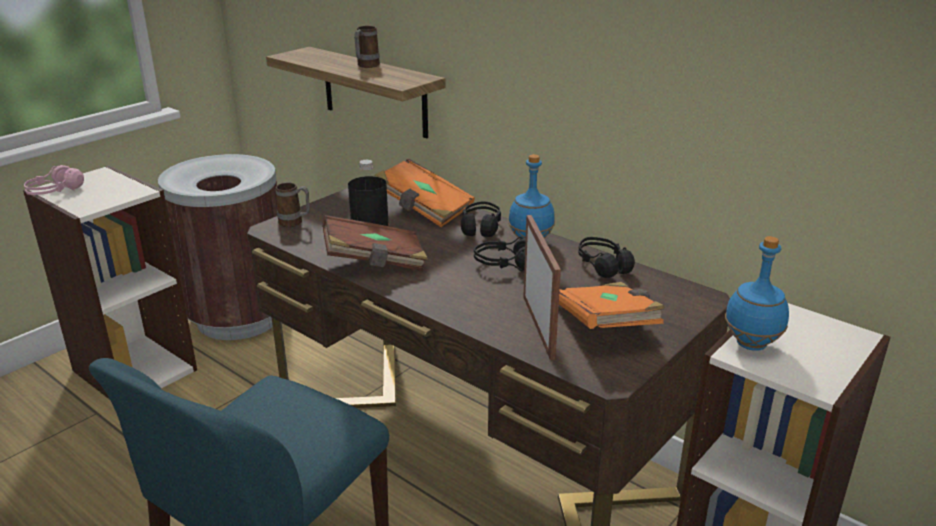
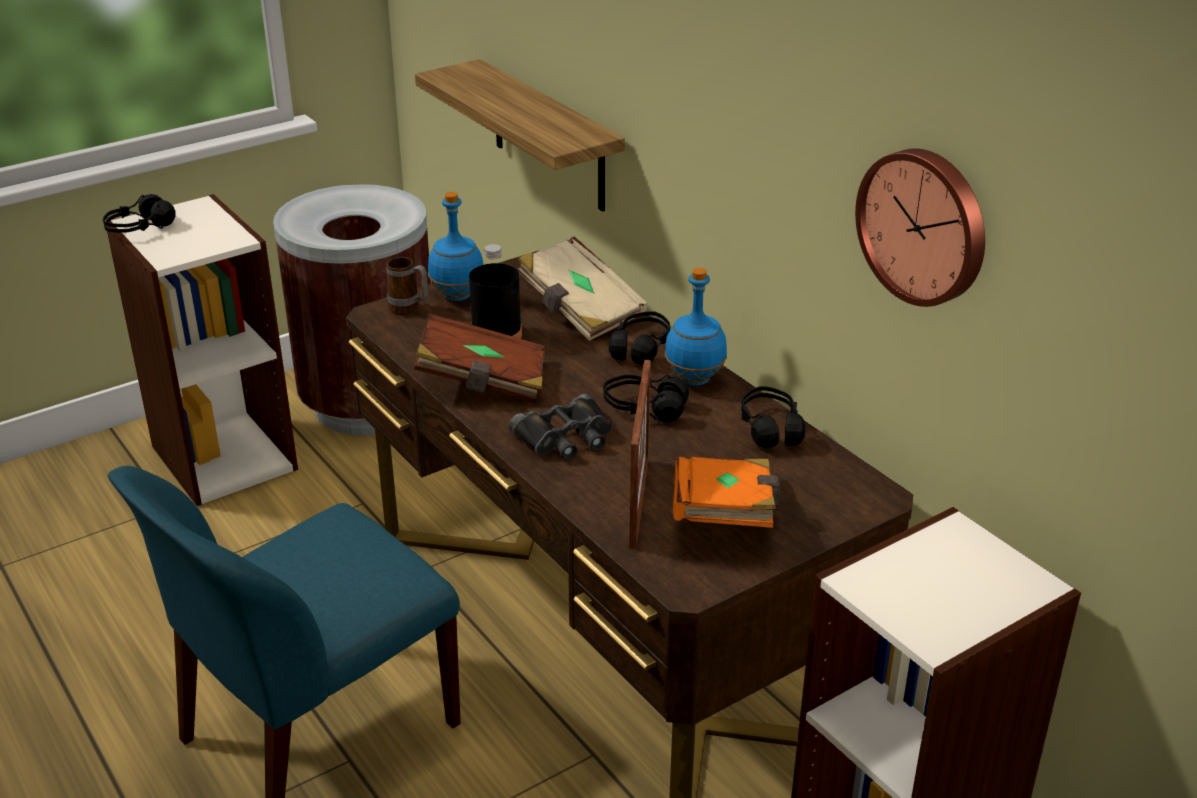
camera: 15 degrees right, 5 degrees up
(55, 192) = (139, 228): pink headphones -> black headphones
(366, 66) = (532, 105): mug -> none
(424, 209) = (580, 310): orange book -> beige book
(458, 291) = (566, 437): none -> black binoculars
(729, 85) = (924, 225): none -> wall clock
(750, 344) = (883, 571): blue bottle -> blue bottle (456, 295)

